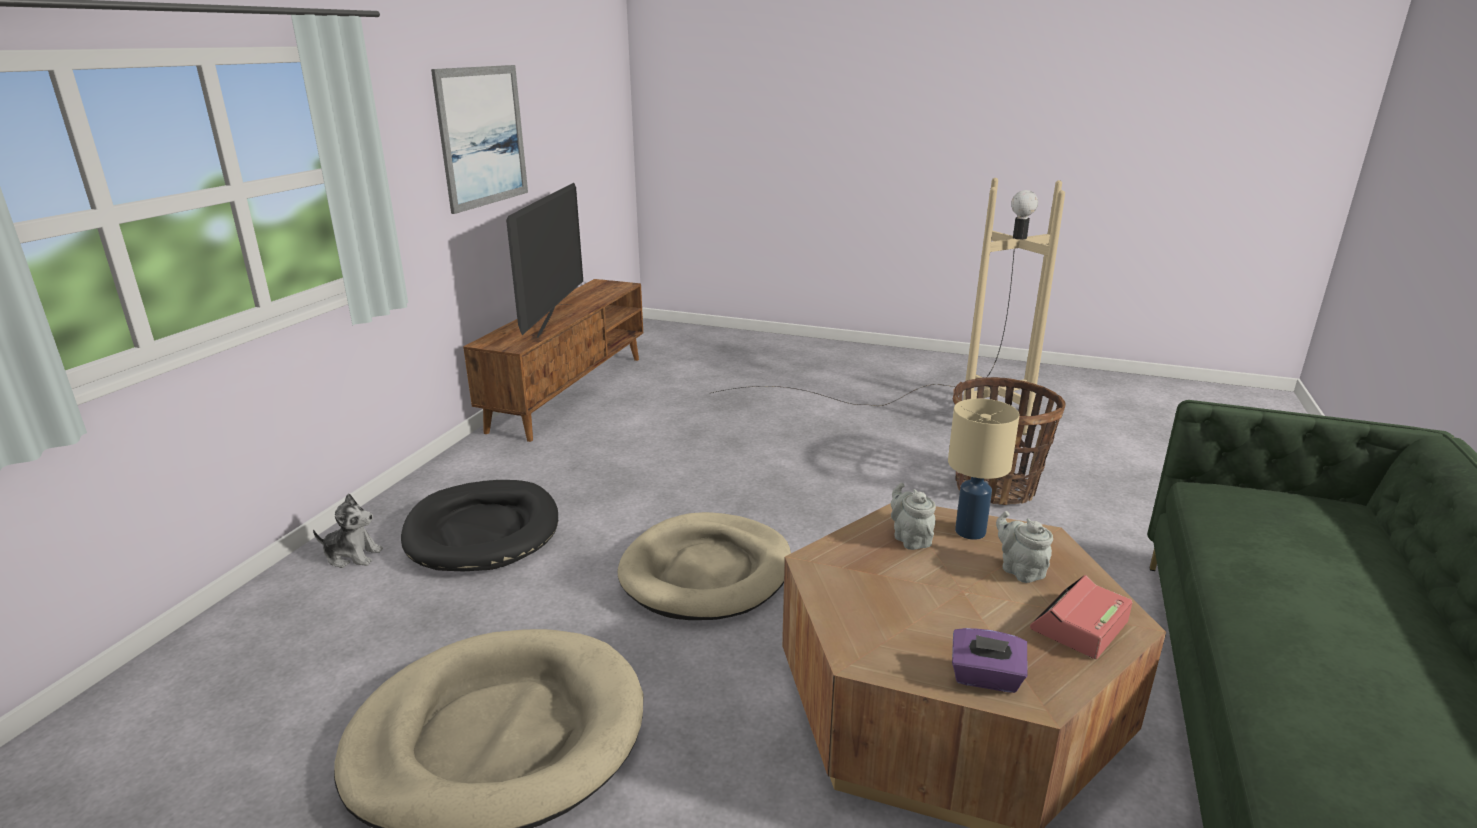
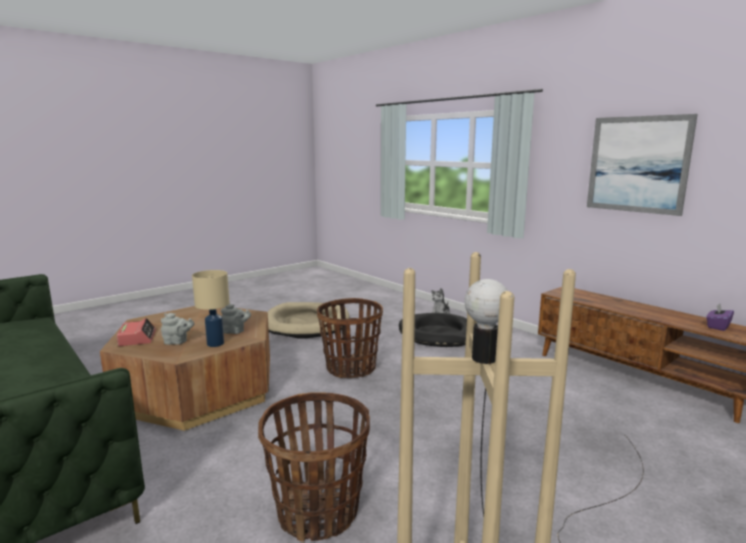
camera: 120 degrees right, 10 degrees down
(554, 320) = (618, 306): television -> none
(707, 572) = (350, 368): beige dog bed -> basket
(985, 678) = (159, 318): purple tissue box -> purple tissue box (717, 326)

